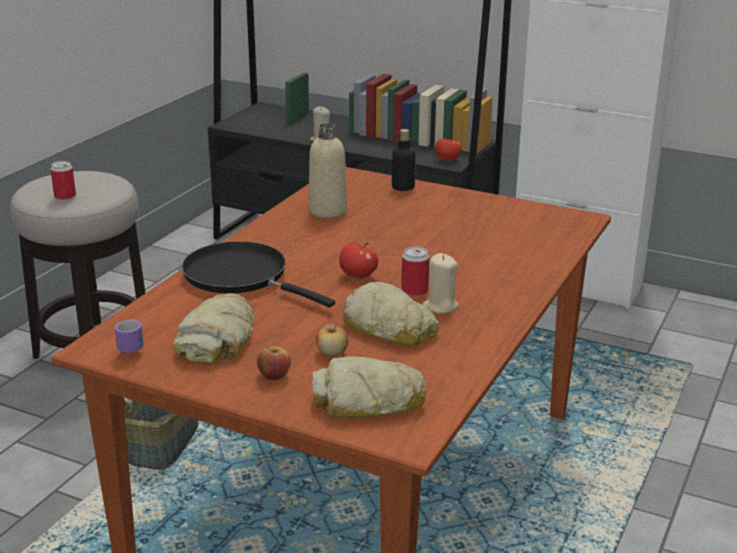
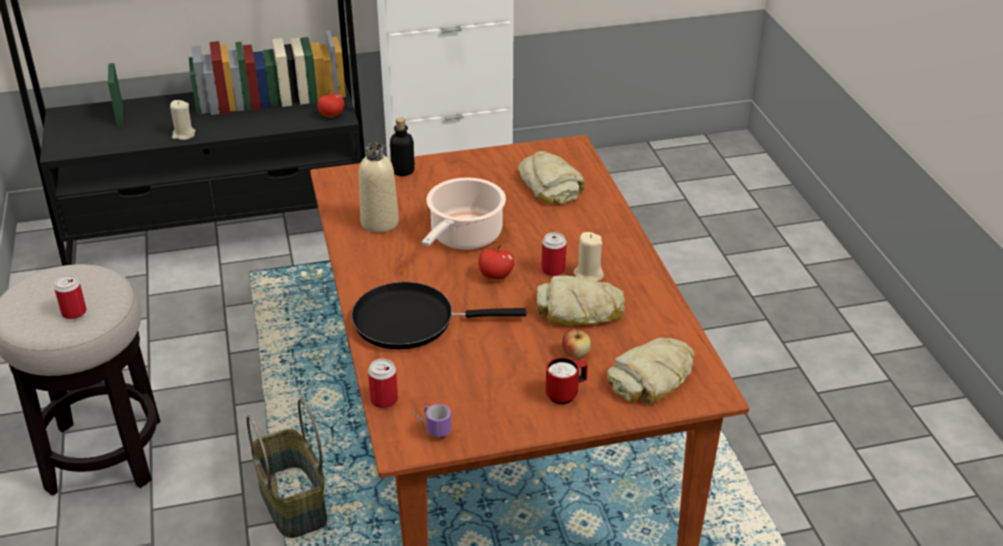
camera: 40 degrees left, 10 degrees up
(134, 314) = (384, 400): none -> can
(218, 339) = (482, 386): bread -> bread (550, 185)
(274, 376) = (566, 394): apple -> red mug
(378, 242) = (464, 236): none -> cooking pot

